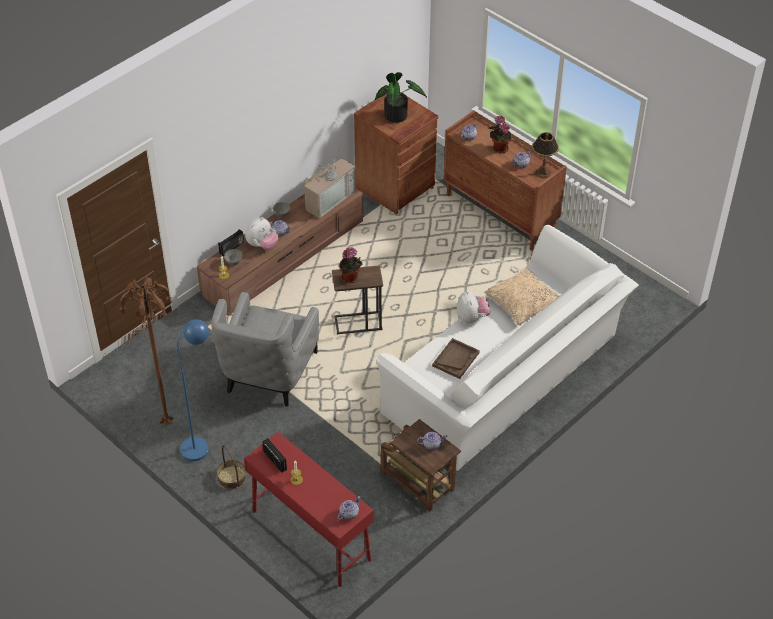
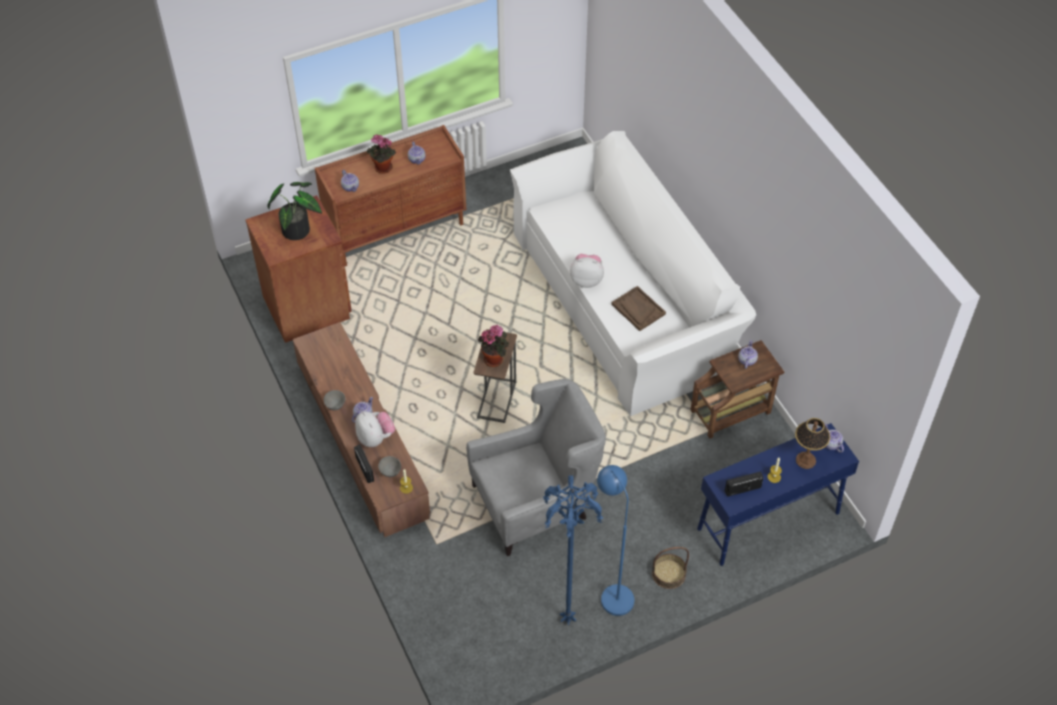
camera: 70 degrees left, 5 degrees up
(167, 422) = (566, 619): brown floor lamp -> blue floor lamp
(268, 375) = (536, 503): grey armchair -> grey armchair turned 60 degrees counterclockwise
(311, 534) = (767, 520): red console table -> blue console table
(328, 198) = (331, 355): television -> none
(521, 302) = (582, 234): beige pillow -> none
(542, 173) = (438, 147): table lamp -> table lamp (806, 460)

